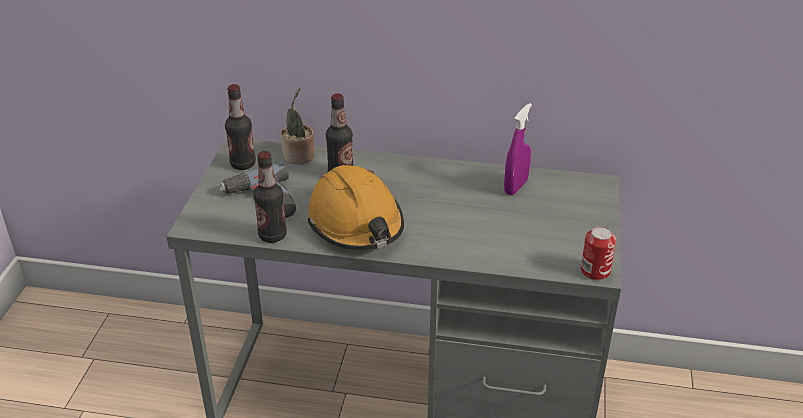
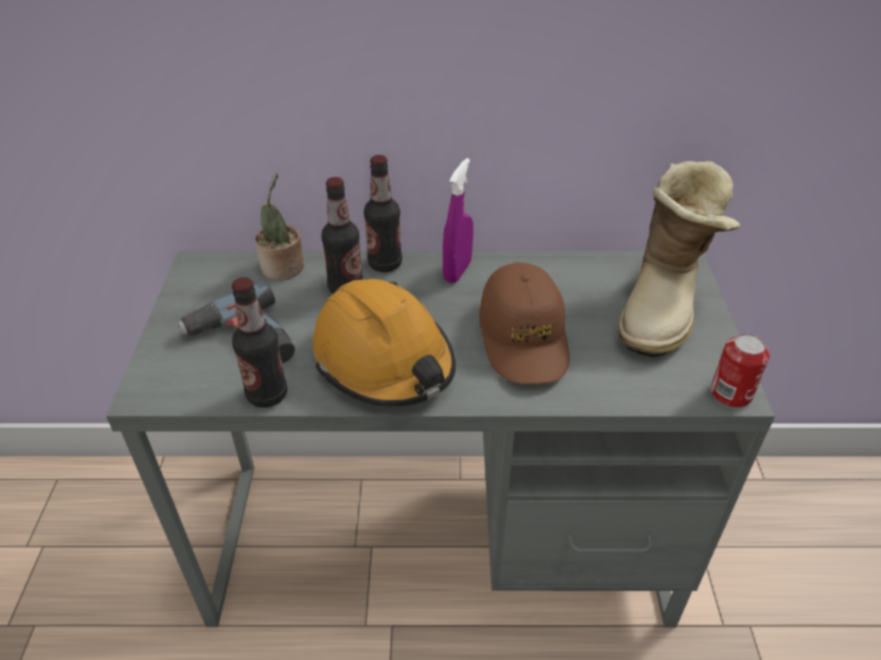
camera: 10 degrees left, 5 degrees up
(243, 164) = (207, 288): bottle -> bottle (385, 264)
(459, 219) = (524, 336): none -> brown cap
(515, 187) = (581, 281): purple spray bottle -> purple spray bottle (457, 271)
(571, 211) = (665, 306): none -> boot

